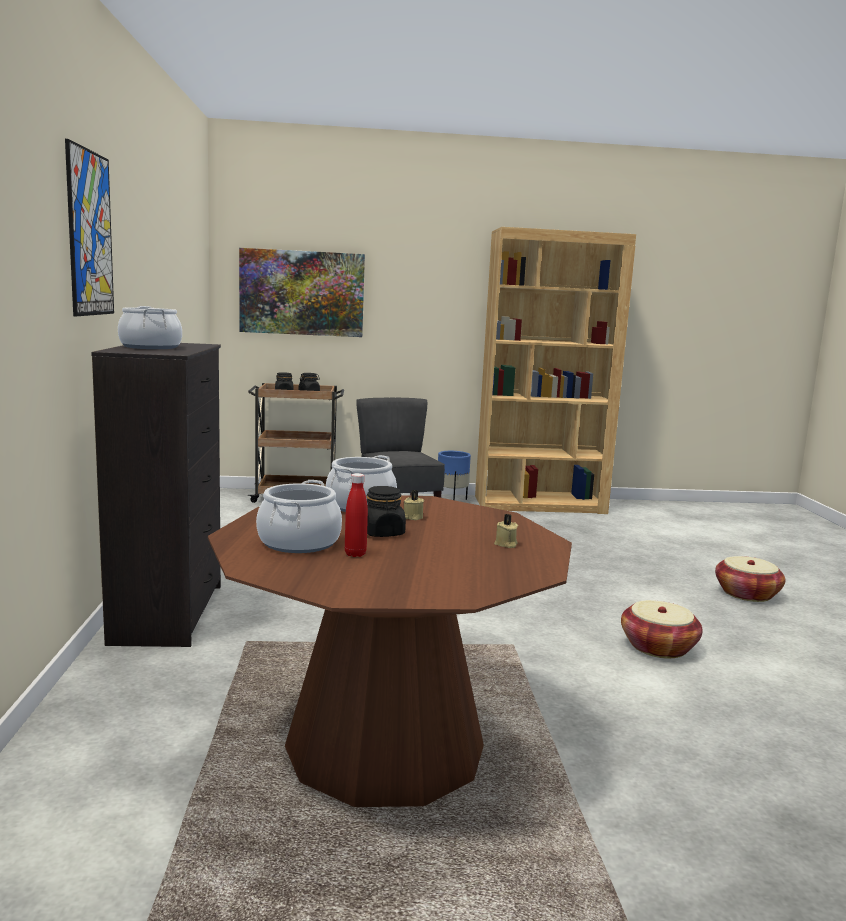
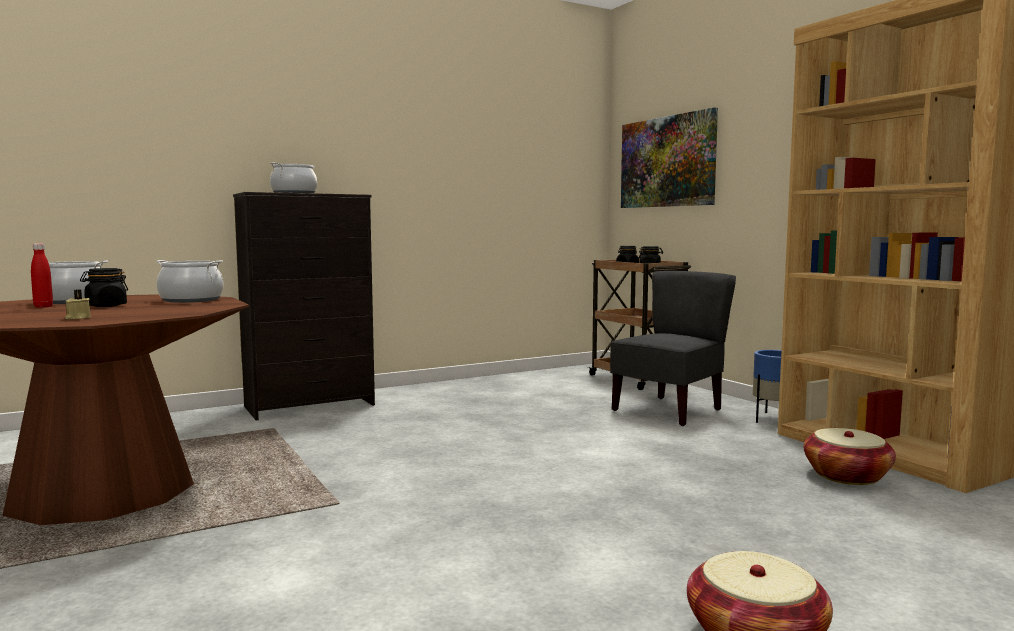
camera: 65 degrees right, 5 degrees down
(90, 234) = (273, 117): picture -> none
(412, 517) = (160, 306): beige candle -> none
(658, 647) = (405, 577): basket -> basket (847, 476)

